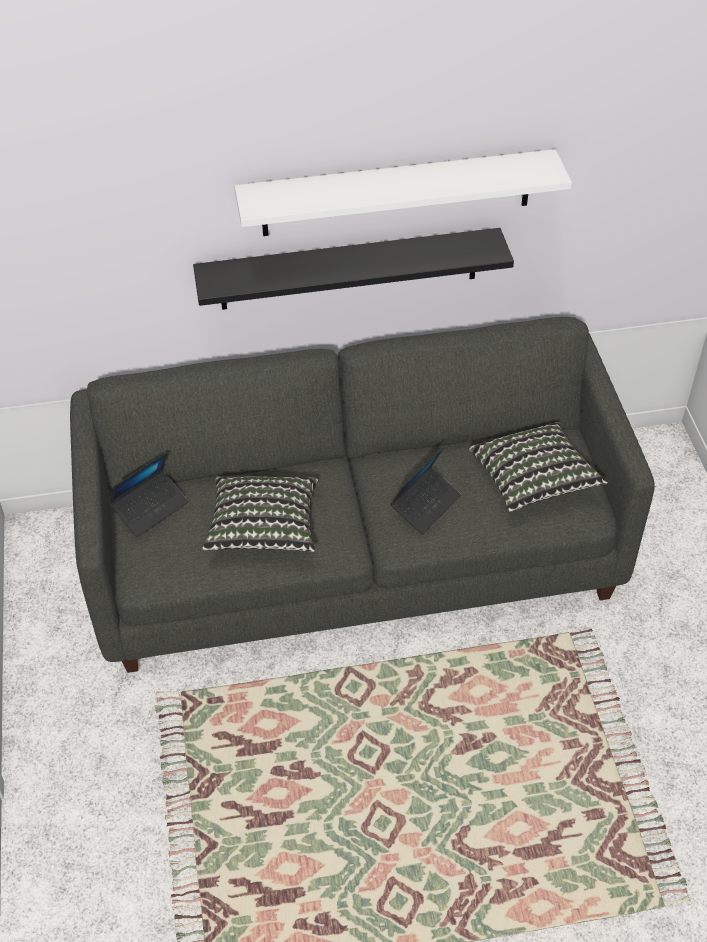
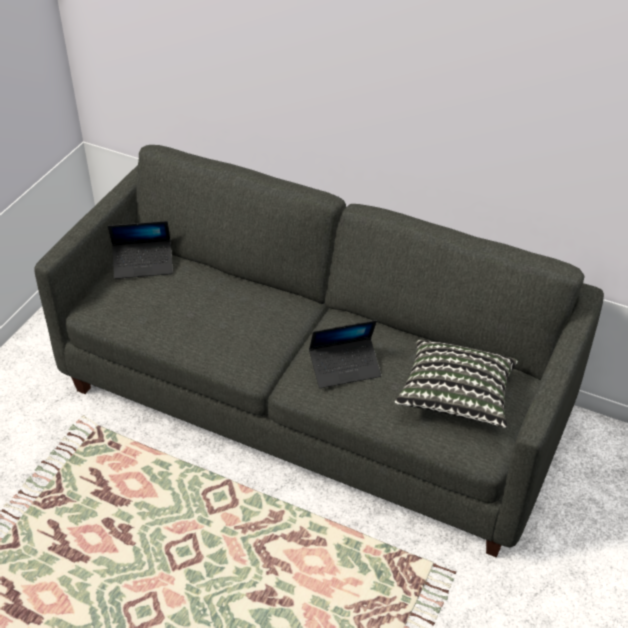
camera: 35 degrees right, 5 degrees down
(264, 528) = (205, 319): pillow -> none
(349, 269) = (385, 134): black shelf -> none
(396, 193) = (434, 71): white shelf -> none

